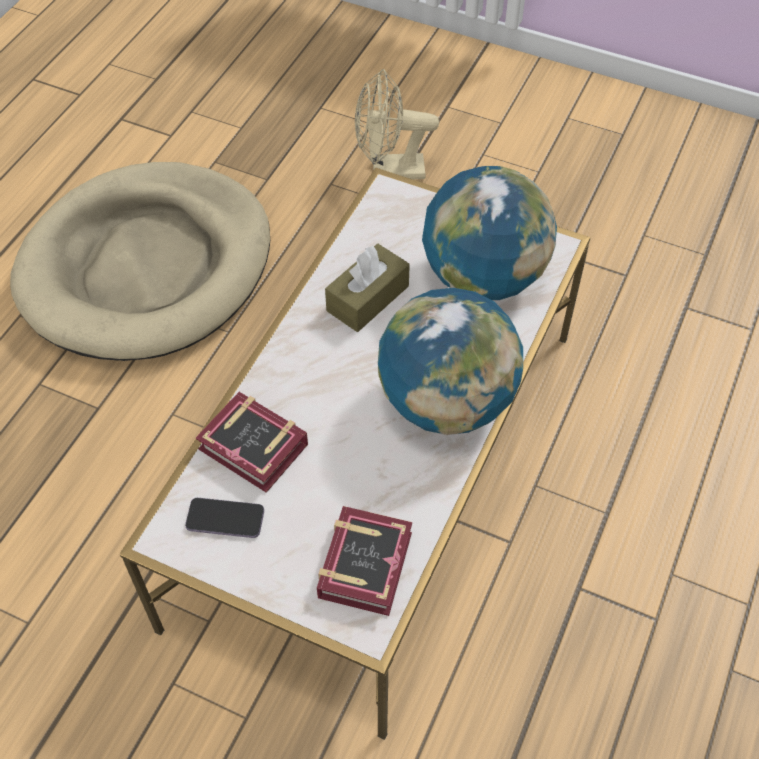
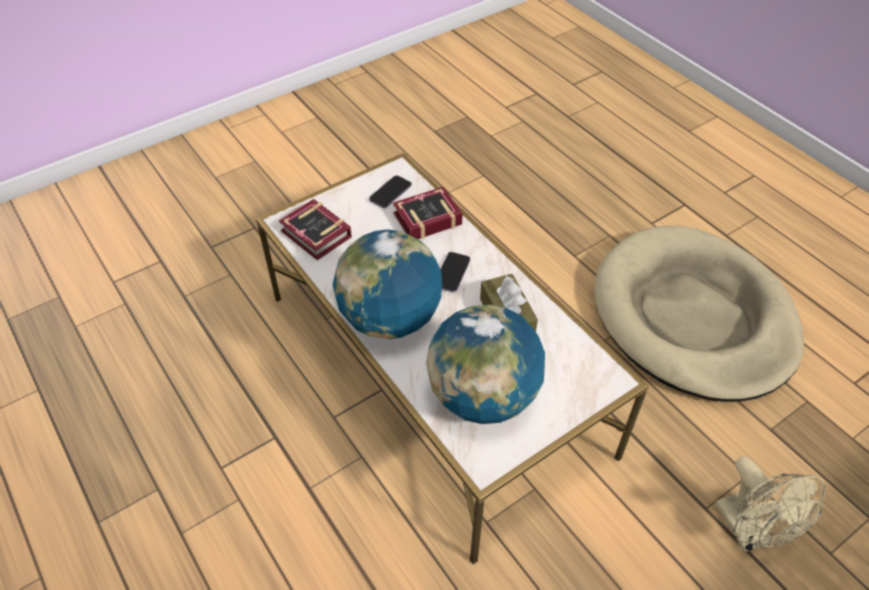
camera: 120 degrees right, 5 degrees down
(334, 376) = (452, 273): none -> phone
(389, 171) = (748, 532): beige fan -> beige fan turned 135 degrees clockwise

